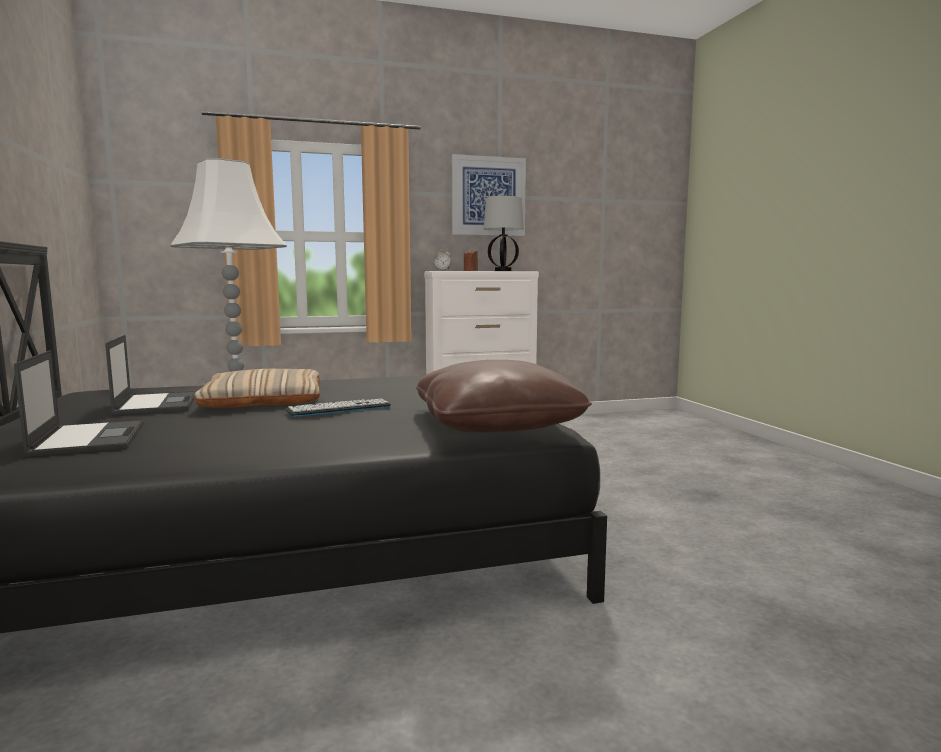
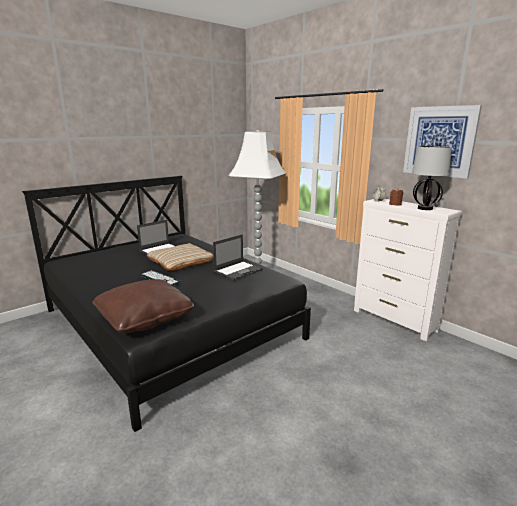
camera: 65 degrees right, 10 degrees up
(89, 438) = (104, 260): laptop -> laptop (238, 270)

